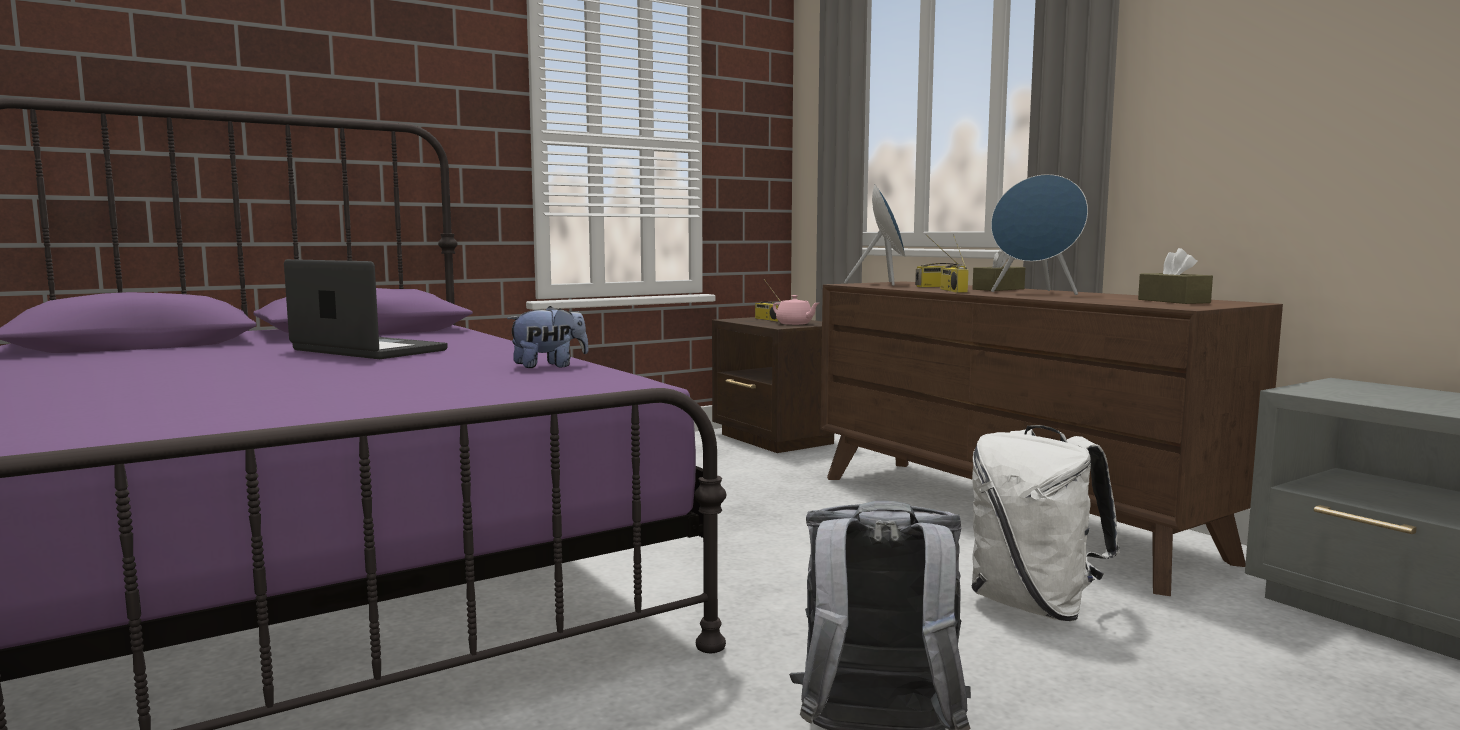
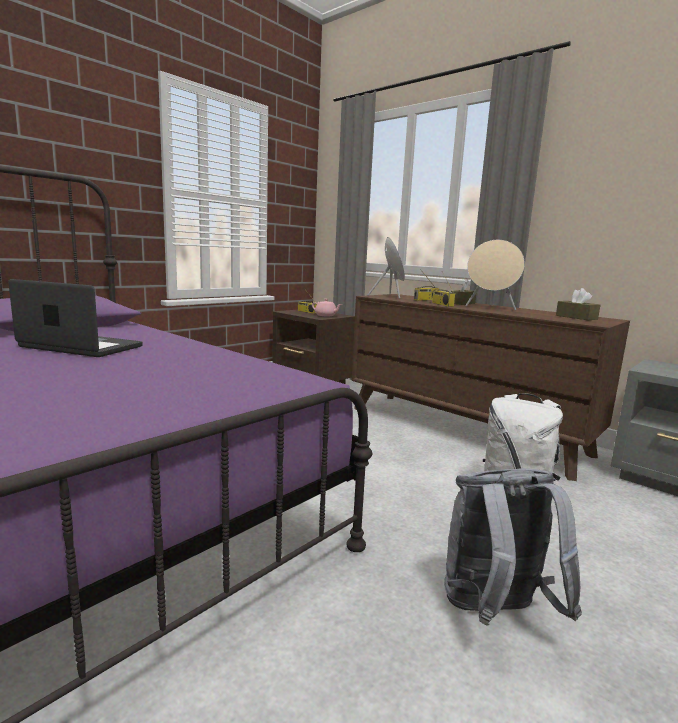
camera: 15 degrees left, 5 degrees up
(549, 366) = (234, 363): plush toy -> none
(1036, 293) = (490, 308): blue speaker -> beige speaker

